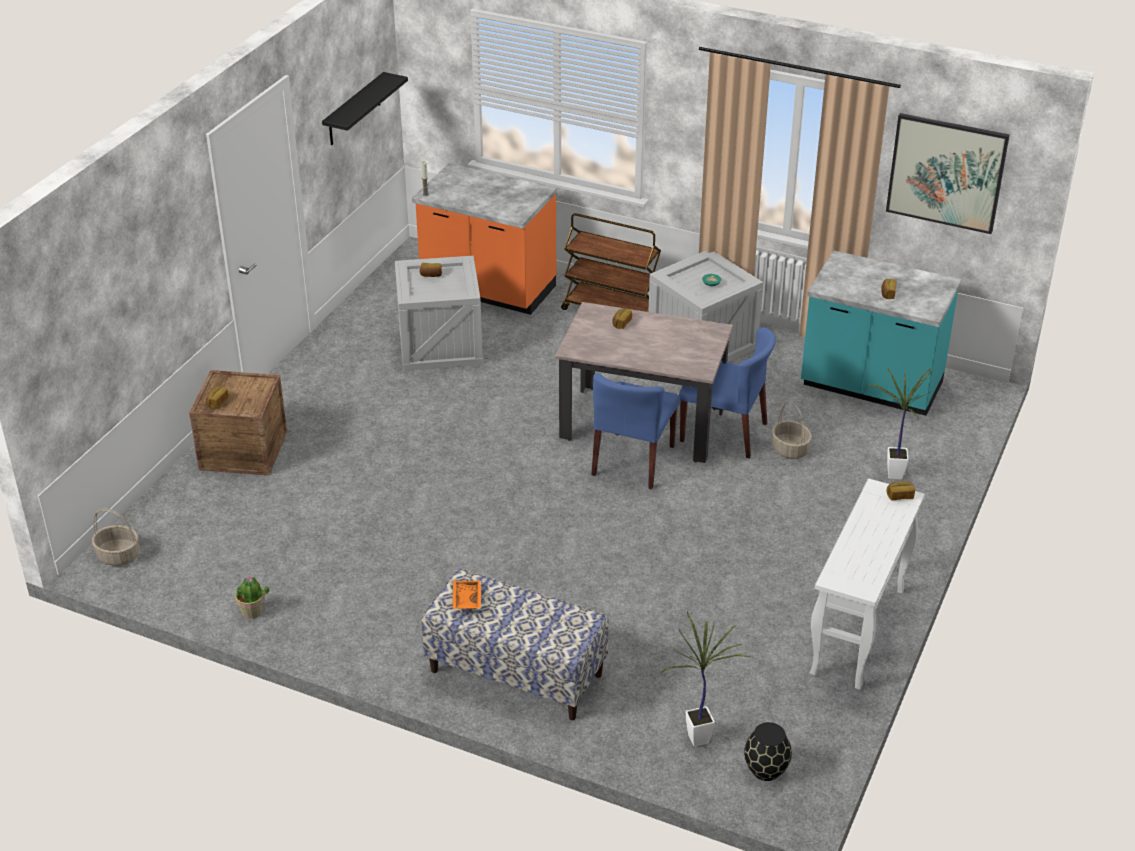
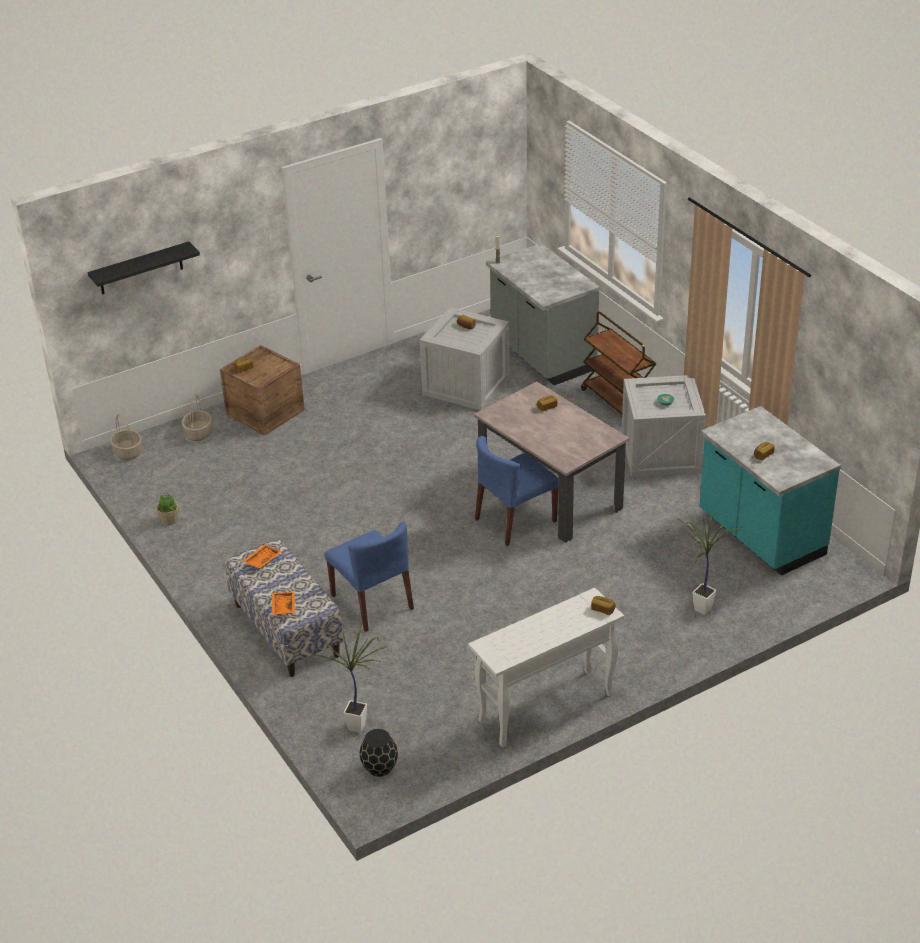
camera: 35 degrees right, 0 degrees up
(354, 110) = (463, 179): black shelf -> black shelf (140, 268)
(488, 290) = (541, 356): orange counter -> grey counter
(545, 640) = (283, 607): none -> orange tray
(724, 432) = (605, 526): blue chair -> blue chair (372, 602)
(789, 449) = (640, 558): basket -> basket (198, 433)
(946, 172) = (846, 365): picture -> none

